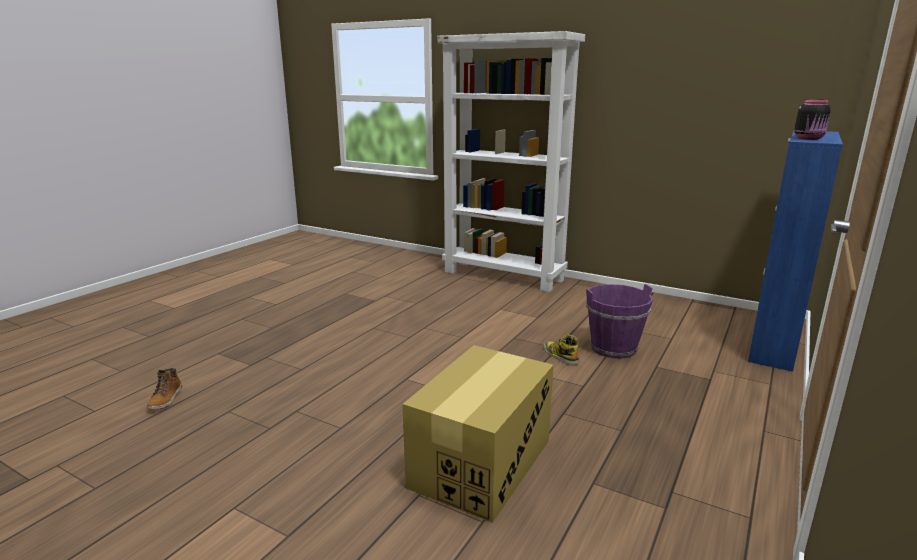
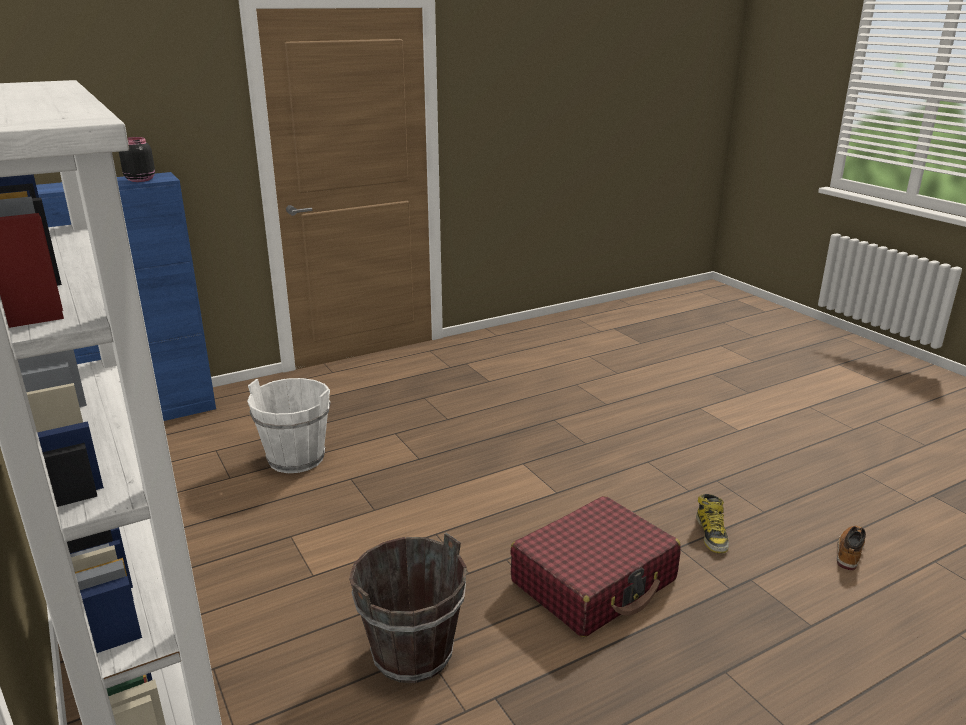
camera: 150 degrees left, 5 degrees up
(351, 341) = (594, 581): none -> red suitcase
(421, 302) = (412, 652): none -> brown bucket
(481, 463) = (549, 408): cardboard box -> none
(560, 356) = (364, 468): boot -> boot (711, 534)
(613, 348) = (296, 458): purple bucket -> white bucket

